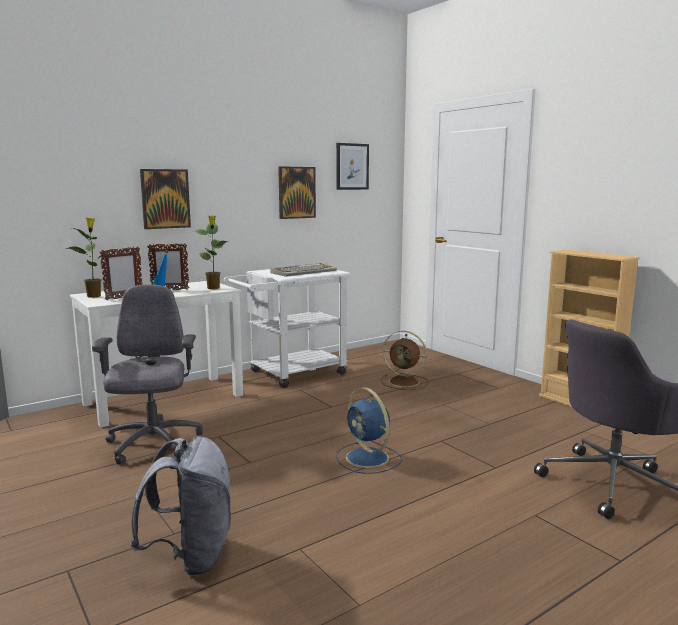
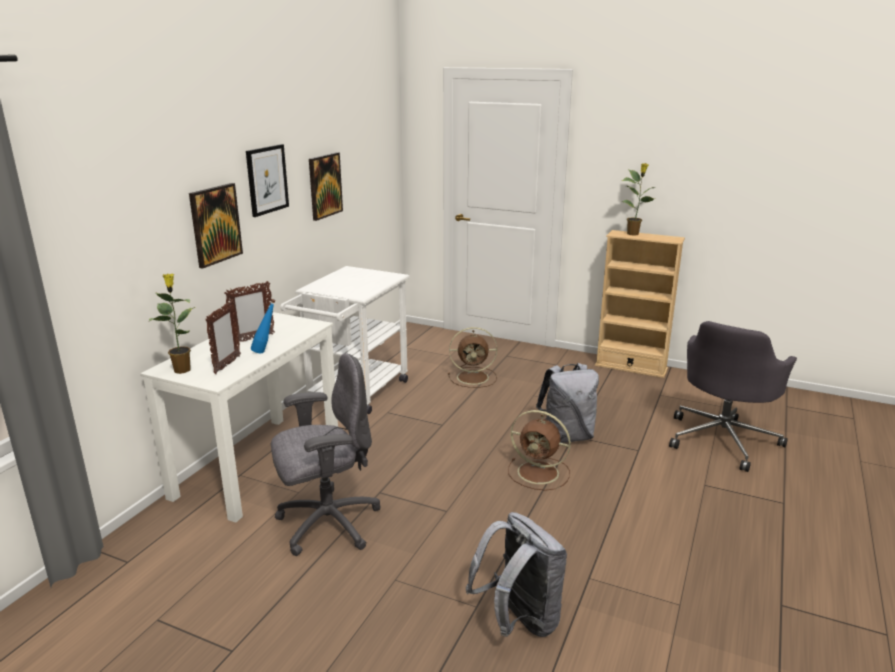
camera: 30 degrees left, 10 degrees up
(153, 445) = (327, 524): grey office chair -> grey office chair turned 105 degrees clockwise
(214, 288) = (298, 325): potted plant -> potted plant (633, 234)
(304, 271) = (361, 281): keyboard -> none
(352, 166) = (365, 144): picture -> picture (267, 179)
(368, 458) = (540, 473): blue fan -> brown fan
(433, 439) = (566, 436): none -> grey backpack

